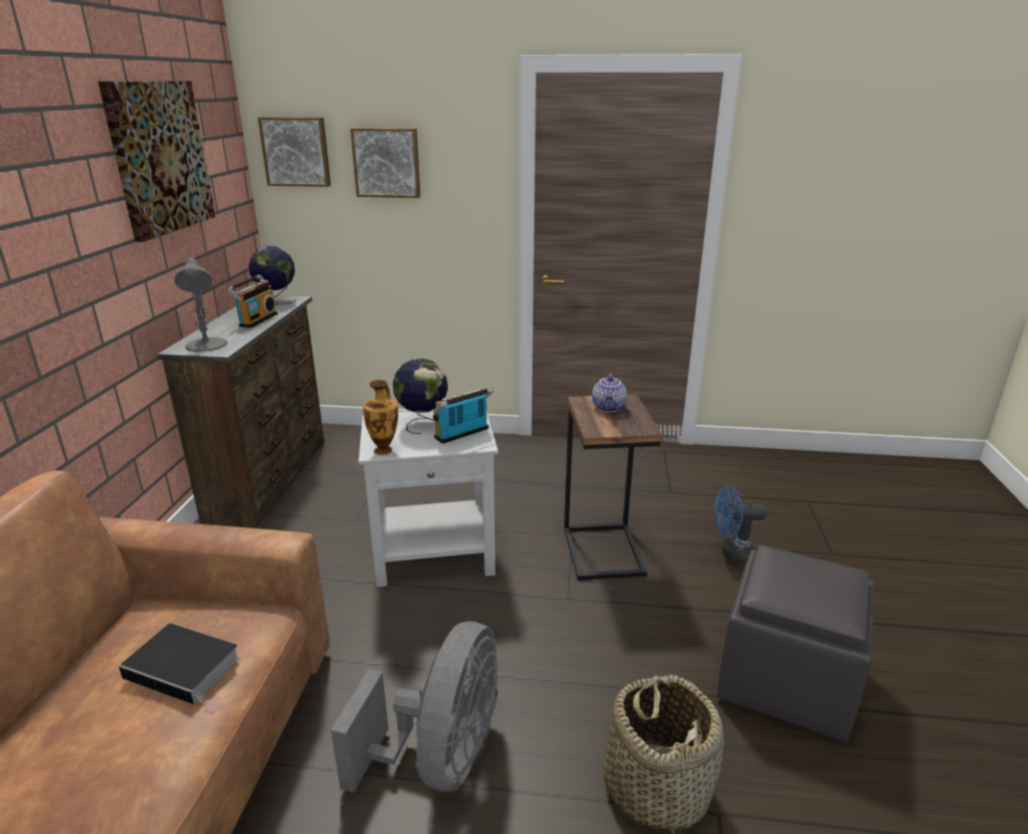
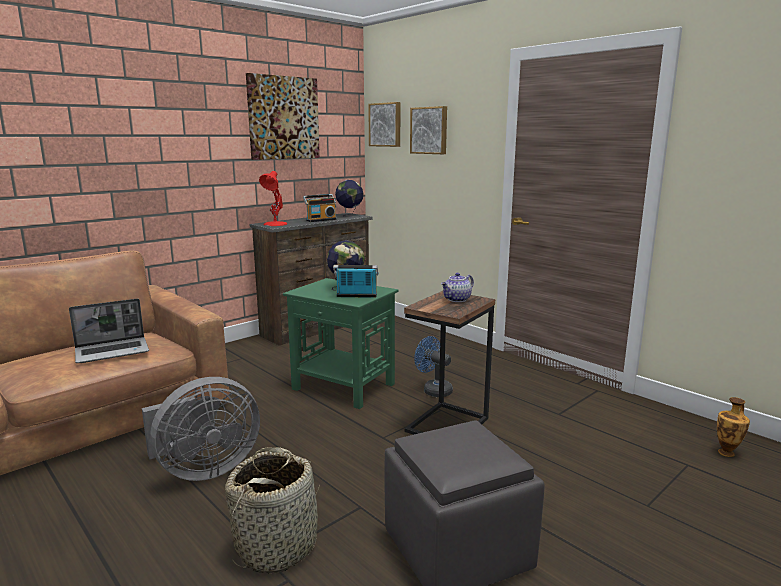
camera: 40 degrees right, 10 degrees down
(186, 668) = (113, 351): book -> laptop
(206, 345) = (274, 224): grey table lamp -> red table lamp
(384, 450) = (303, 292): vase -> vase (727, 453)
(435, 553) = (344, 387): white side table -> green side table
(733, 553) = (548, 466): blue fan -> blue fan (433, 390)

